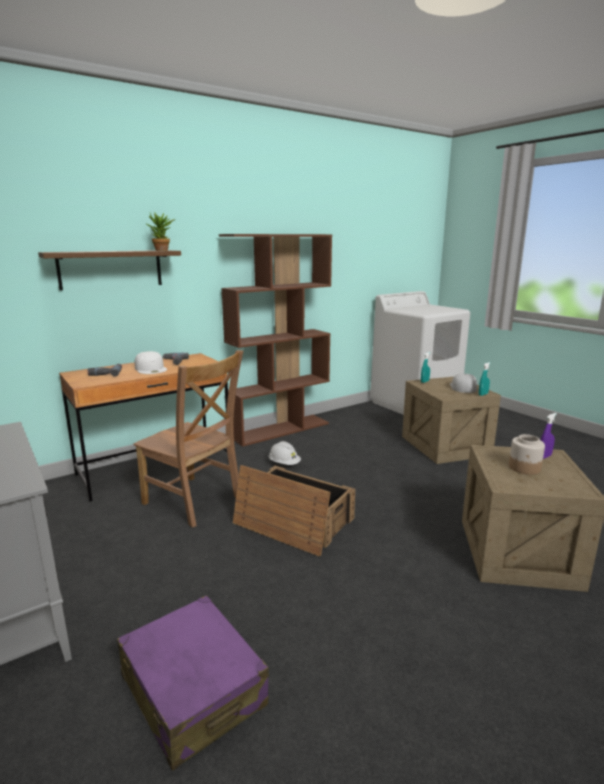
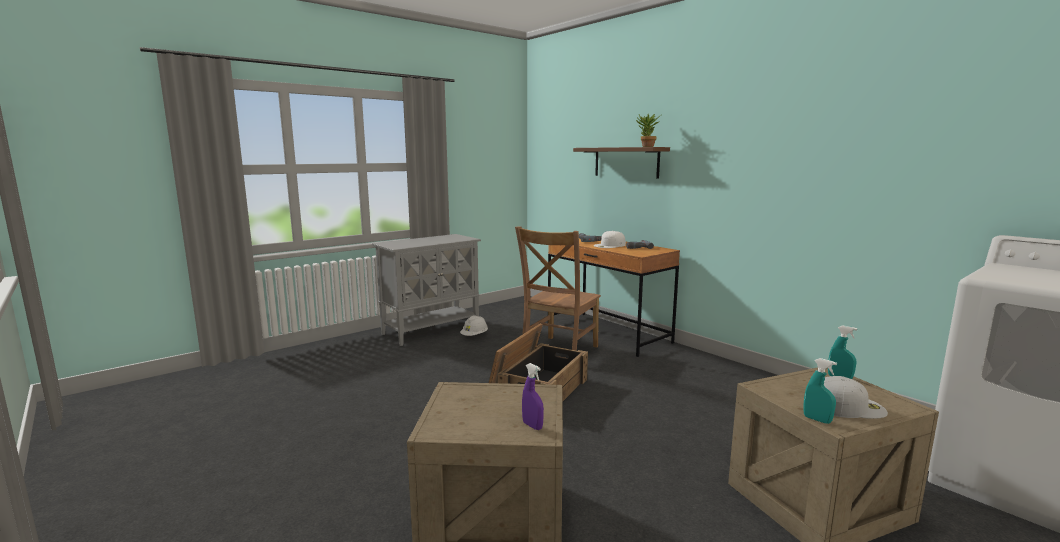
camera: 85 degrees right, 5 degrees down
(193, 690) = (368, 373): purple suitcase -> none
(280, 429) = (744, 372): brown bookcase -> none
(284, 464) = (650, 380): white hard hat -> white hard hat (474, 336)
(524, 468) = (495, 406): jar -> none

